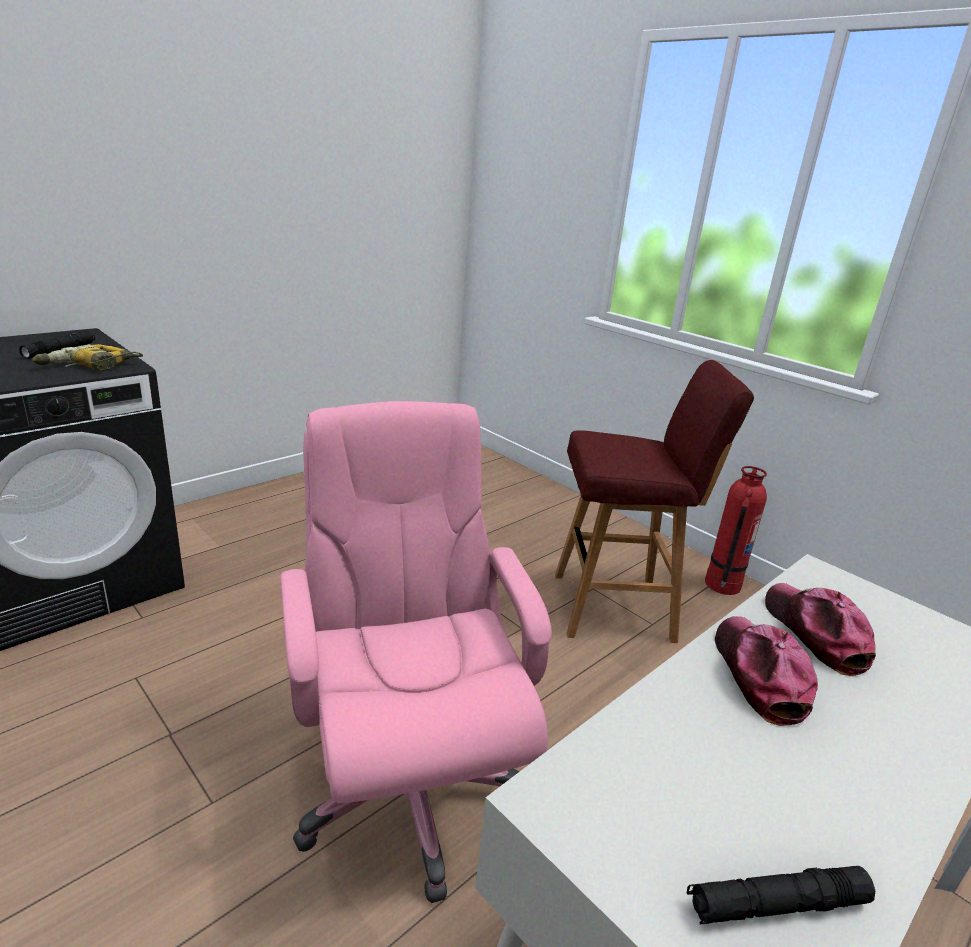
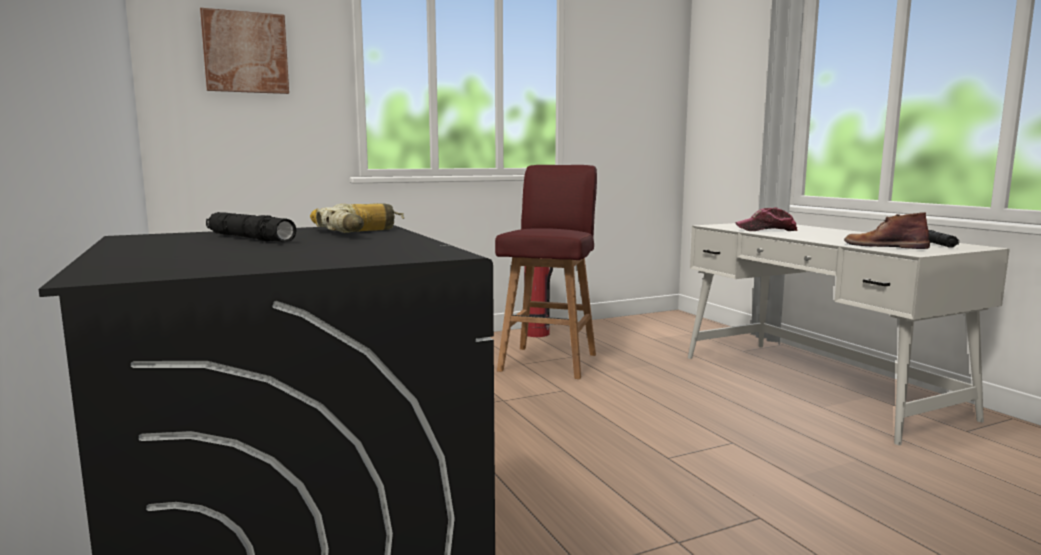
camera: 70 degrees left, 15 degrees down
(407, 786) = (731, 443): pink office chair -> none
(535, 175) = (245, 52): none -> picture
(646, 774) = (884, 246): none -> brown boot
(758, 674) = (804, 235): cap -> none

